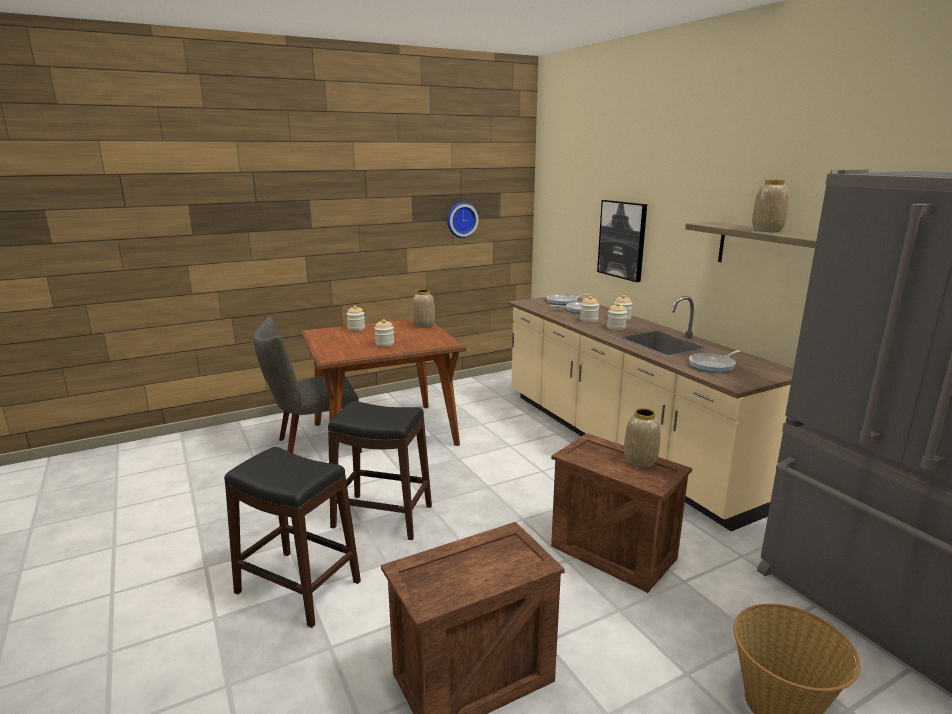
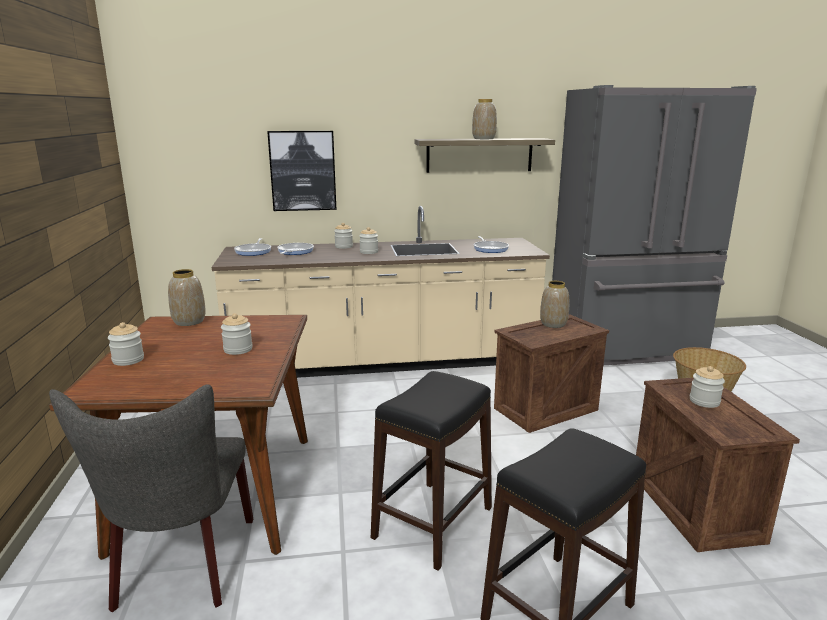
camera: 70 degrees left, 0 degrees up
(461, 219) = (81, 174): wall clock -> none
(588, 320) = (332, 254): jar -> jar (704, 401)

